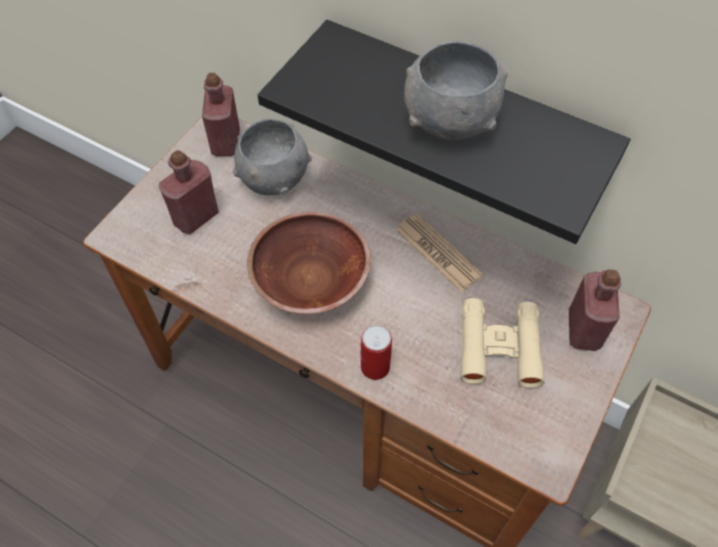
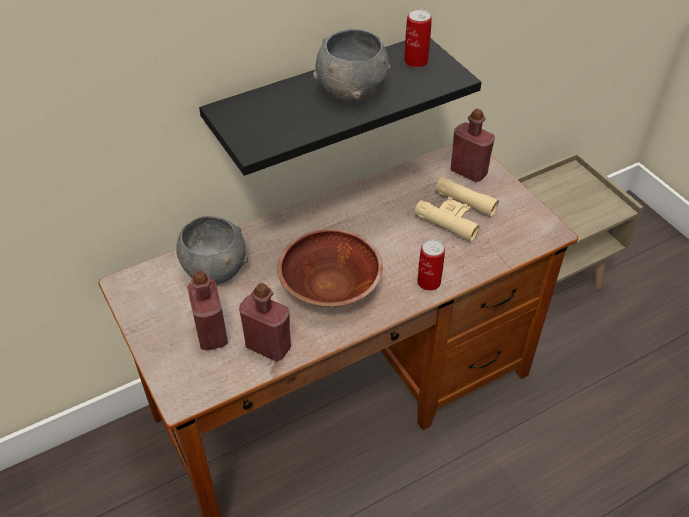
camera: 60 degrees left, 10 degrees down
(226, 142) = (149, 284): red bottle -> red bottle (268, 346)
(438, 253) = (360, 209): newspaper -> none
(561, 153) = (416, 61): none -> can

